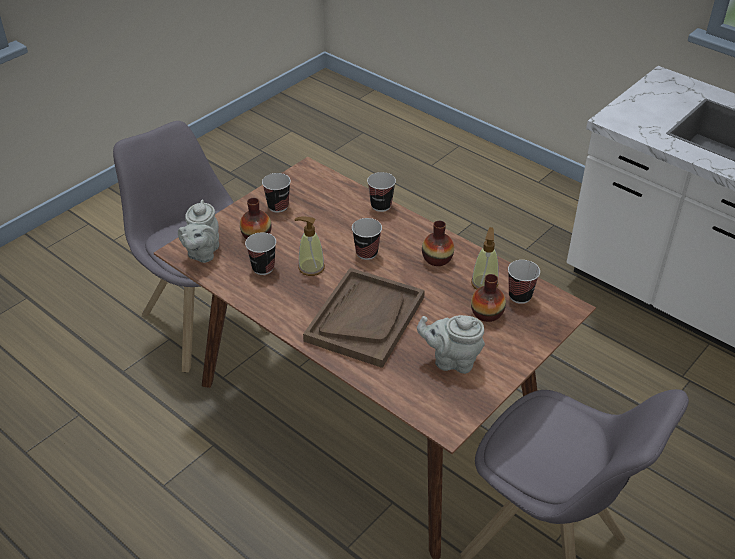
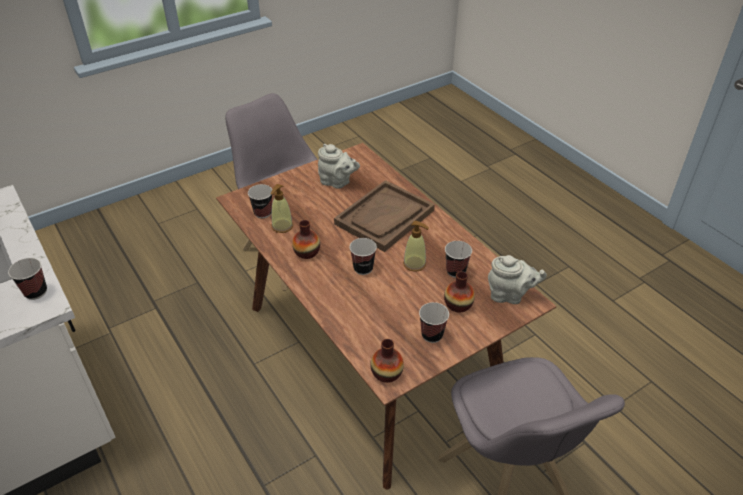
camera: 165 degrees left, 0 degrees up
(202, 253) = (510, 296): grey teapot -> grey teapot turned 75 degrees clockwise
(381, 205) = (329, 315): cup -> cup (36, 292)
(487, 313) = (295, 206): vase -> vase (386, 373)

